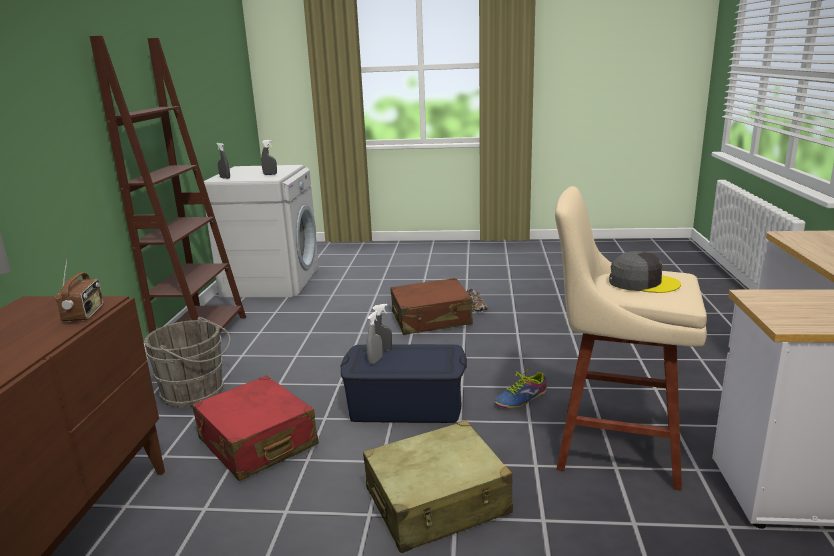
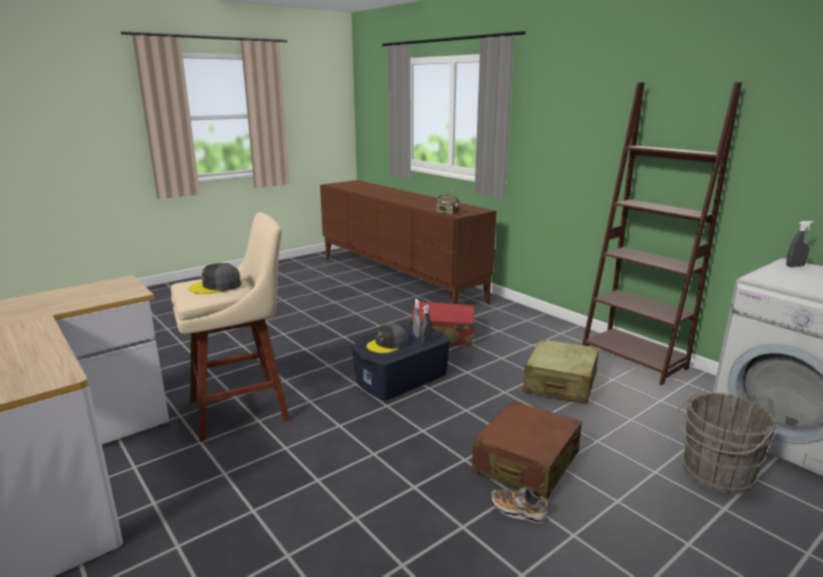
camera: 135 degrees right, 0 degrees up
(196, 393) = (528, 337): grey bucket -> grey bucket (714, 474)
(270, 174) = (795, 282): grey spray bottle -> none
(421, 362) = (387, 344): none -> grey cap
(437, 502) = (319, 349): beige suitcase -> beige suitcase (560, 383)
(521, 399) = (331, 414): shoe -> none

